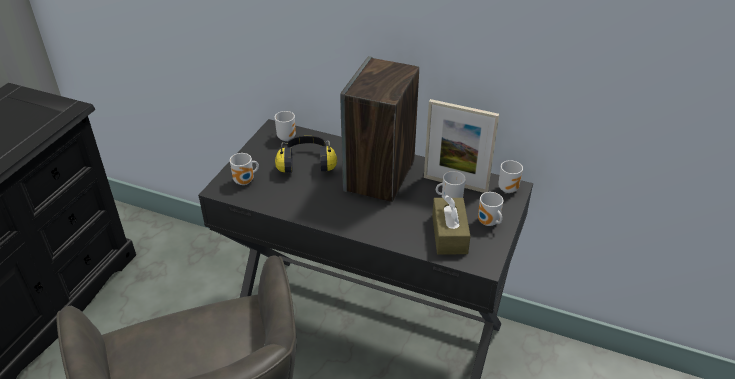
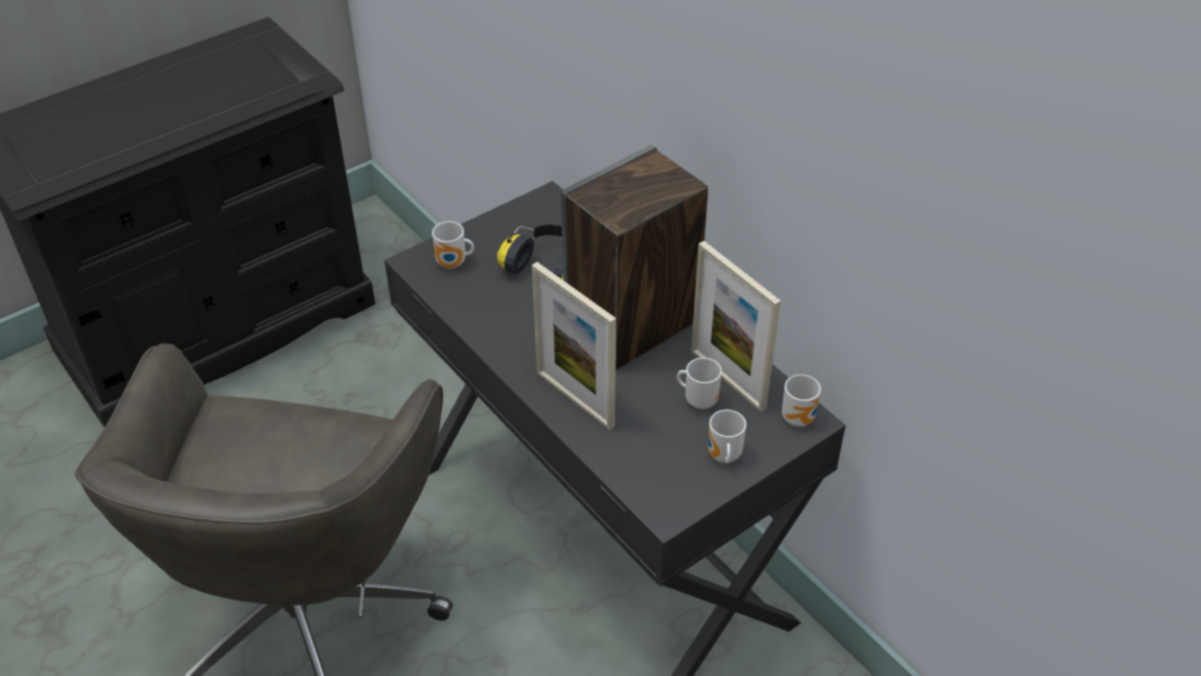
camera: 30 degrees right, 5 degrees up
(286, 137) = (554, 217): mug -> none
(382, 226) = (575, 399): none -> picture frame
(449, 234) = (654, 449): brown tissue box -> none

